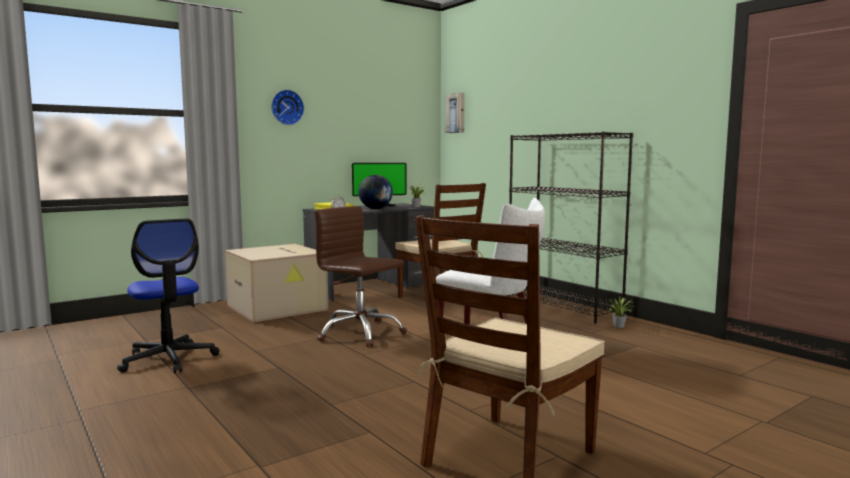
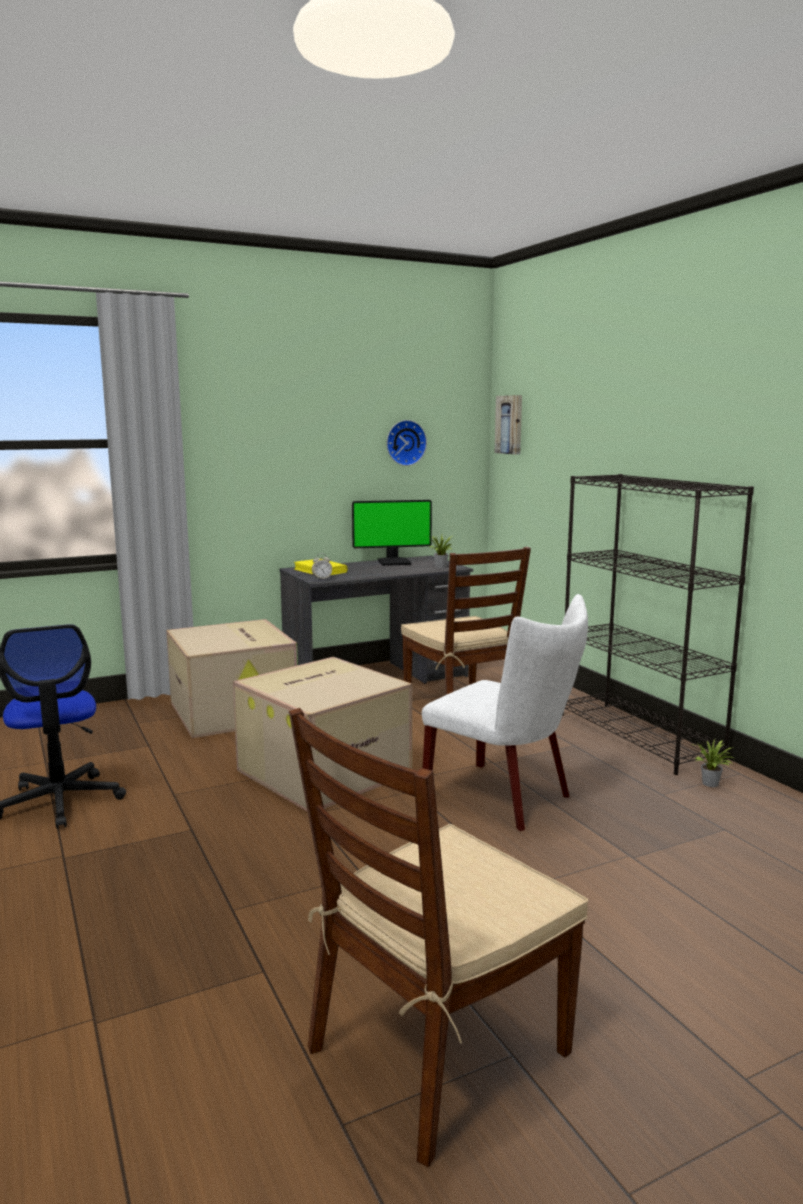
camera: 10 degrees right, 5 degrees up
(286, 107) = (256, 427): wall clock -> wall clock (405, 442)
(360, 333) = (324, 770): brown office chair -> cardboard box
(375, 208) = (379, 571): globe -> none

